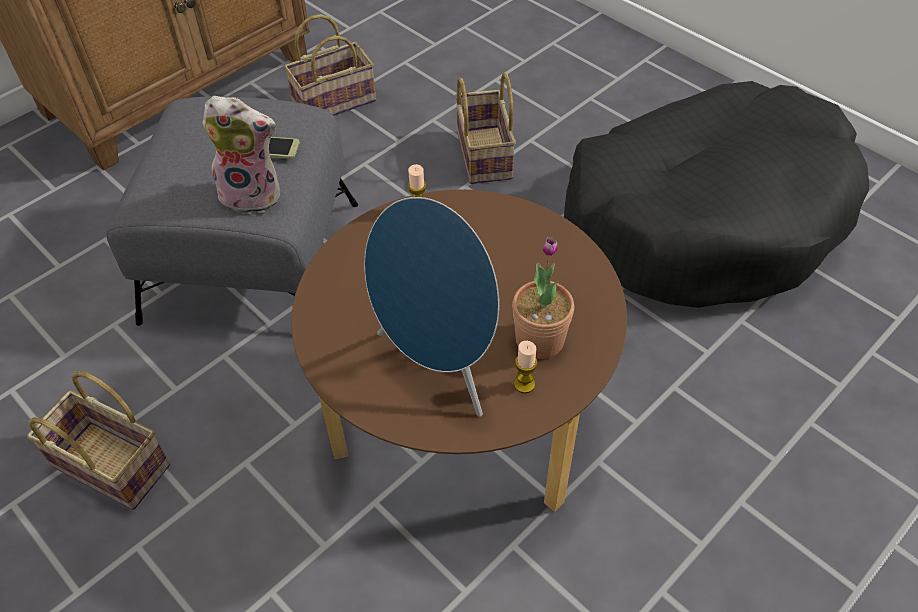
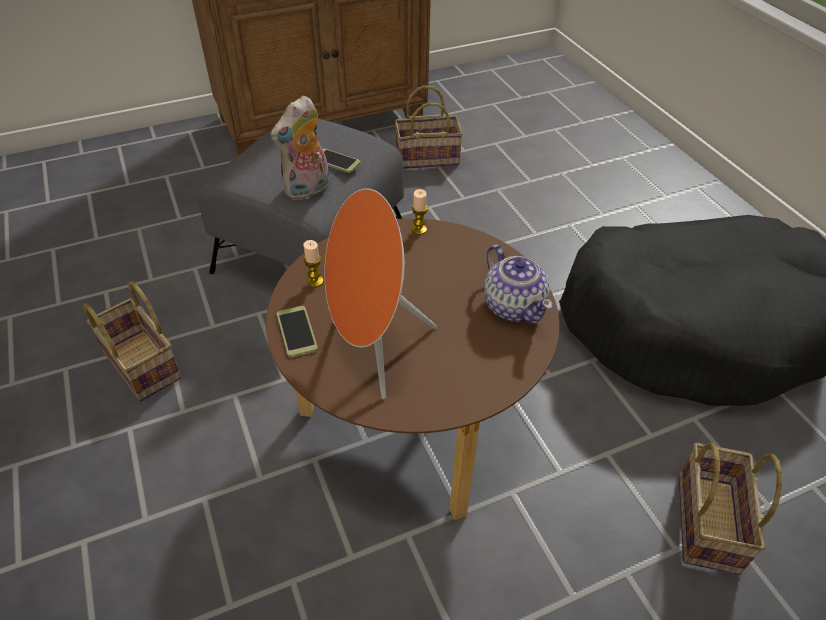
camera: 20 degrees right, 5 degrees down
(254, 194) = (308, 190): plush toy -> plush toy turned 105 degrees clockwise
(346, 373) = (296, 332): none -> phone
(440, 364) = (373, 349): blue speaker -> orange speaker
(482, 154) = (524, 224): basket -> basket (705, 519)
(524, 384) = (433, 386): candle -> candle (315, 281)
(539, 340) = (465, 356): potted plant -> none
(562, 267) = (514, 305): none -> teapot

